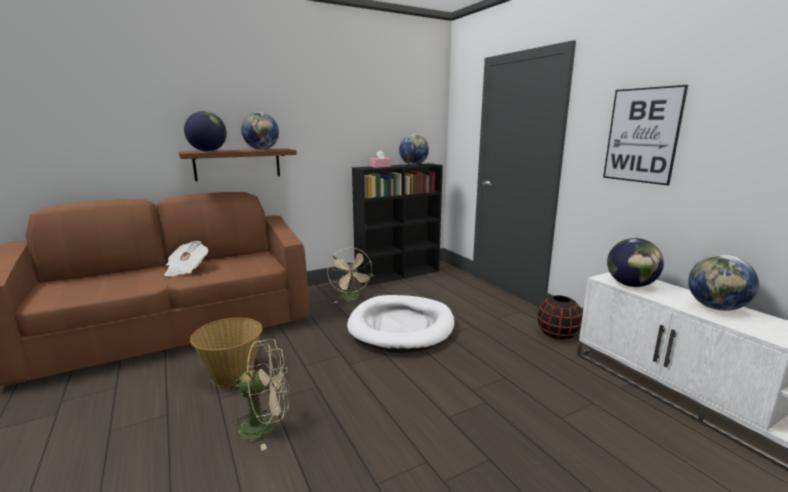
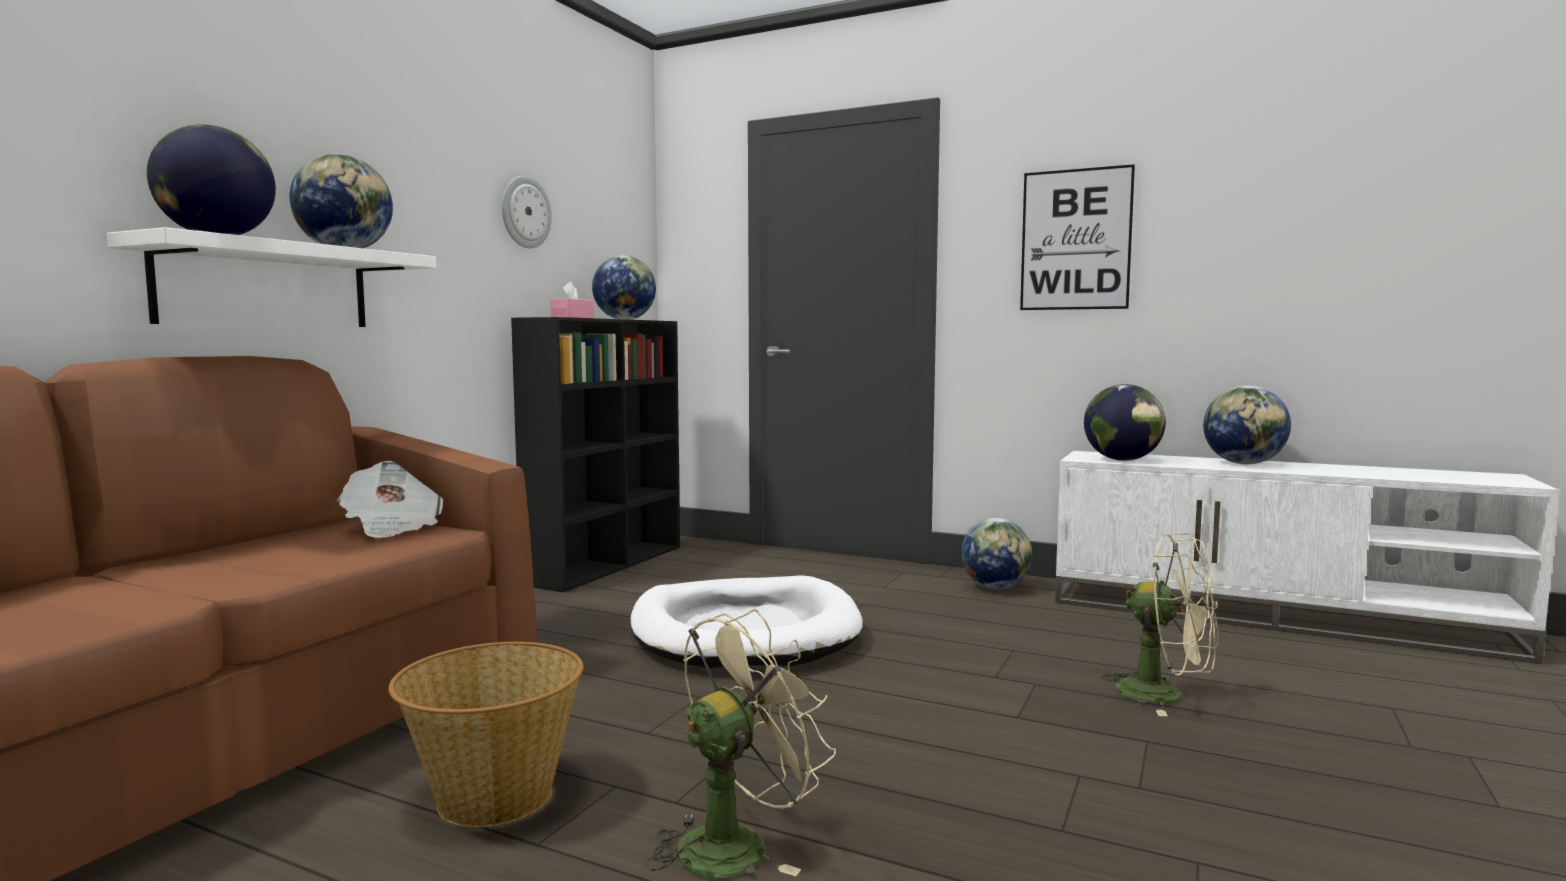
camera: 35 degrees left, 10 degrees down
(186, 269) = (196, 568): newspaper -> newspaper (394, 526)
(237, 164) = (266, 286): brown shelf -> white shelf
(351, 299) = (571, 616): beige fan -> beige fan (1165, 696)
(362, 118) = (525, 212): none -> wall clock
(557, 335) = (995, 587): black vase -> globe

